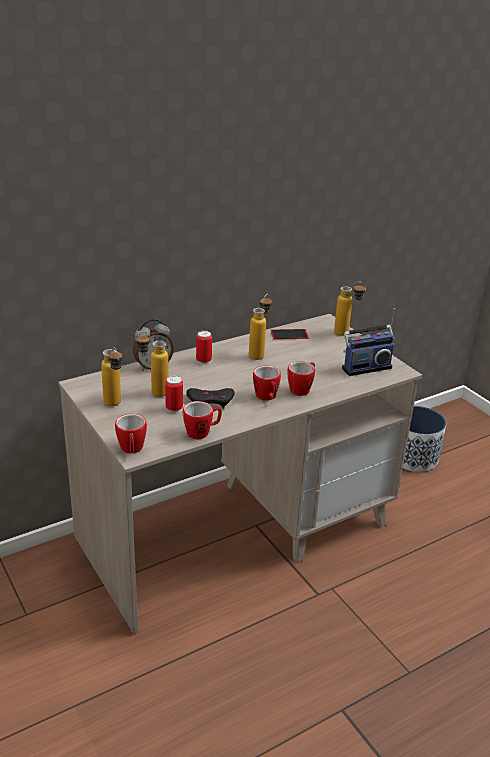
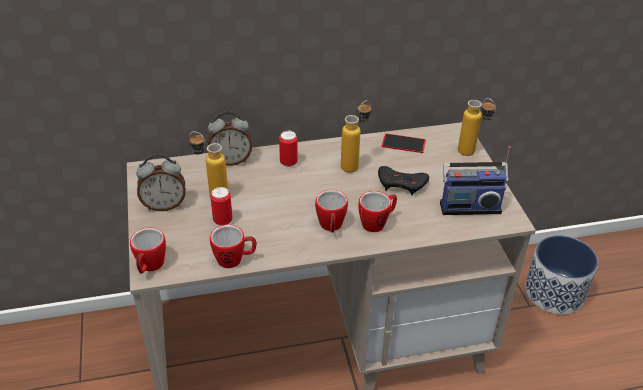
camera: 20 degrees right, 10 degrees up
(115, 406) = (164, 205): bottle -> alarm clock
(210, 401) = (266, 219): black game controller -> black game controller (401, 183)

